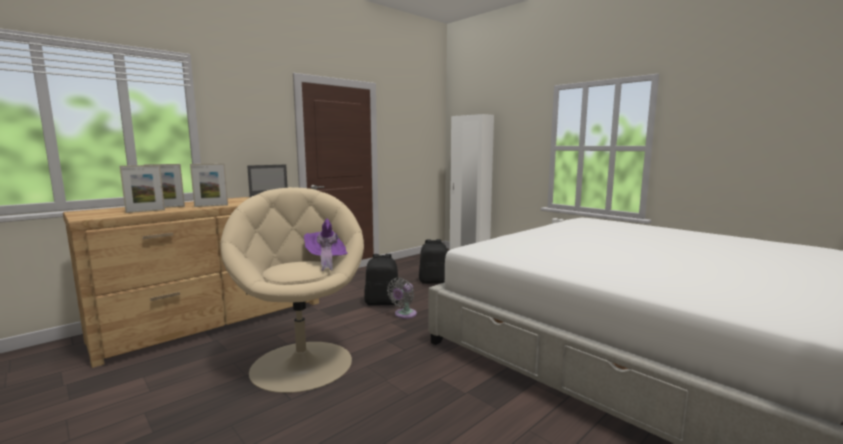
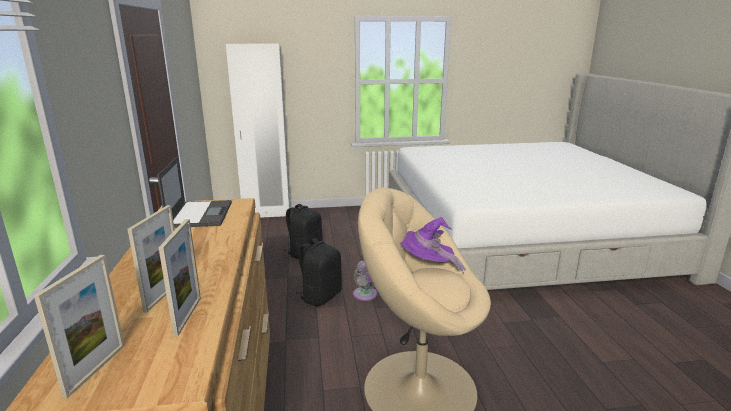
camera: 55 degrees left, 10 degrees up
(211, 206) = (216, 260): picture frame -> picture frame (96, 369)

